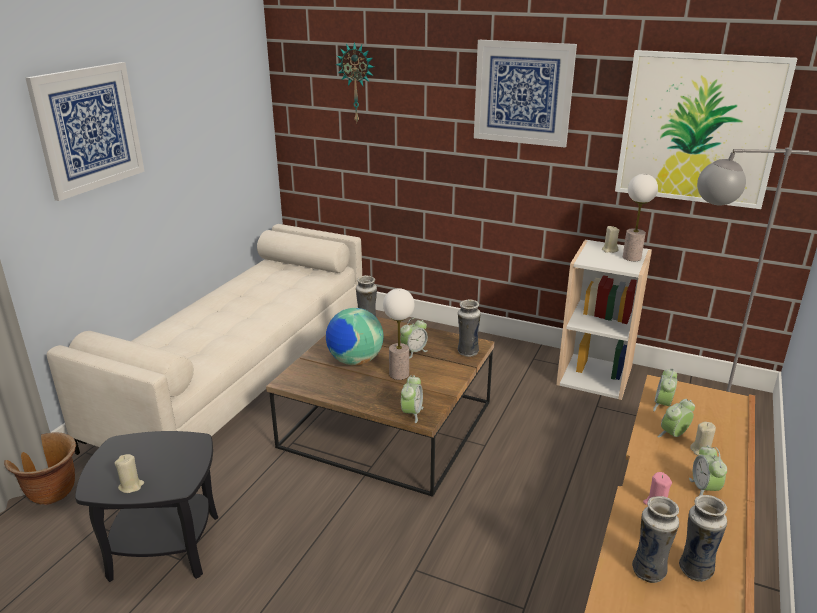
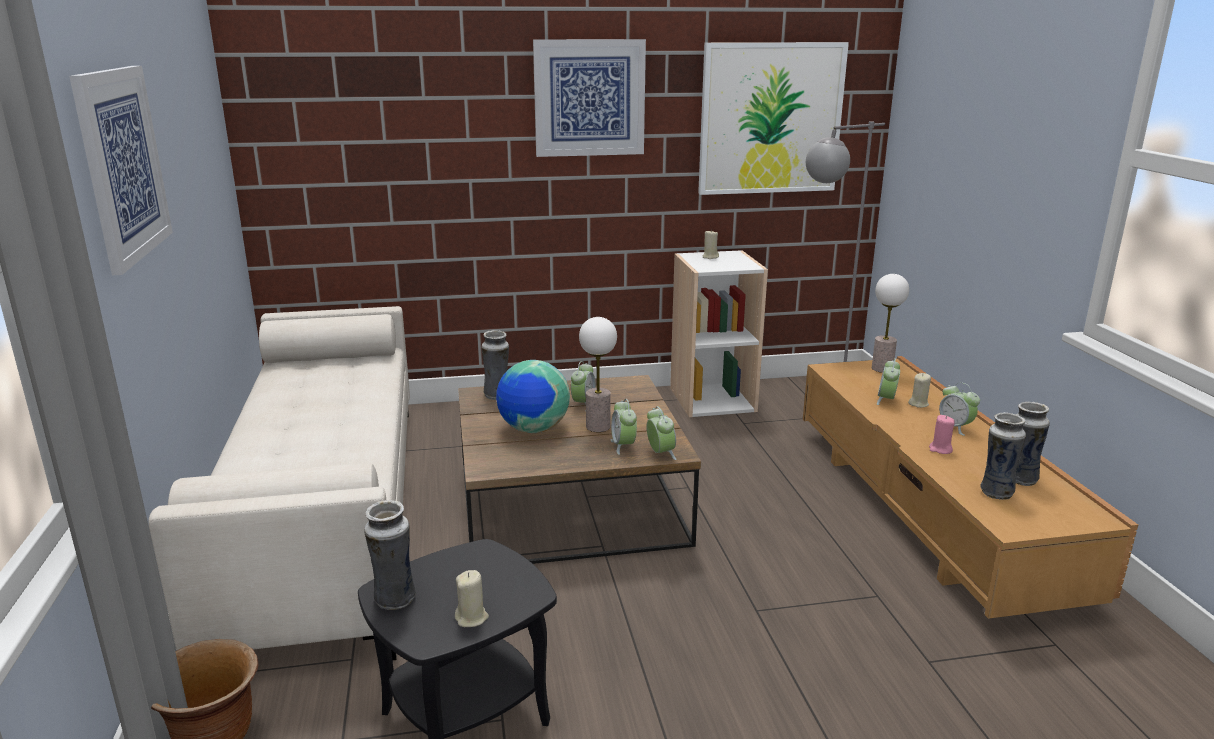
camera: 35 degrees left, 5 degrees down
(357, 83) = (369, 104): wall clock -> none
(467, 352) = (637, 390): vase -> vase (394, 600)
(631, 257) = (737, 259): table lamp -> table lamp (881, 368)
(662, 405) = (850, 382): alarm clock -> alarm clock (623, 446)

